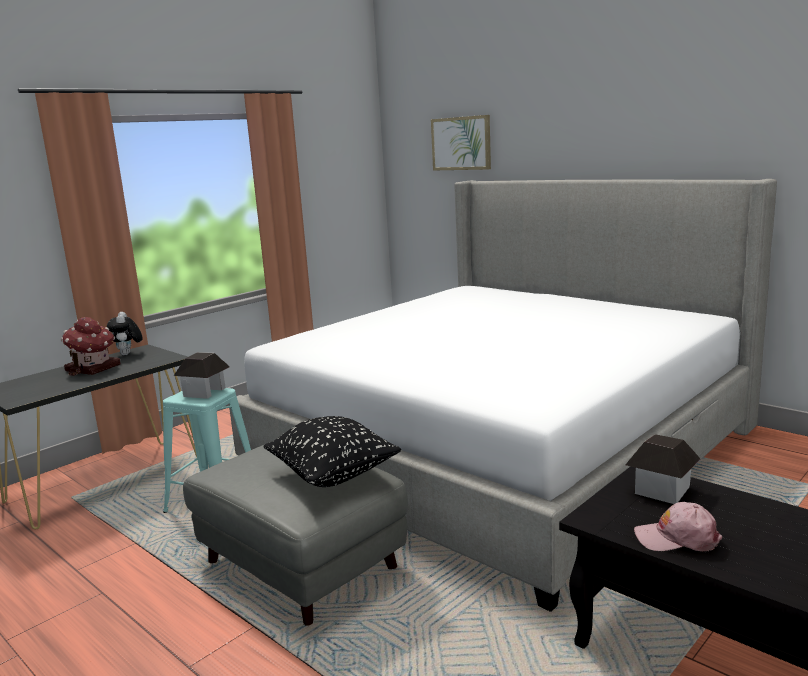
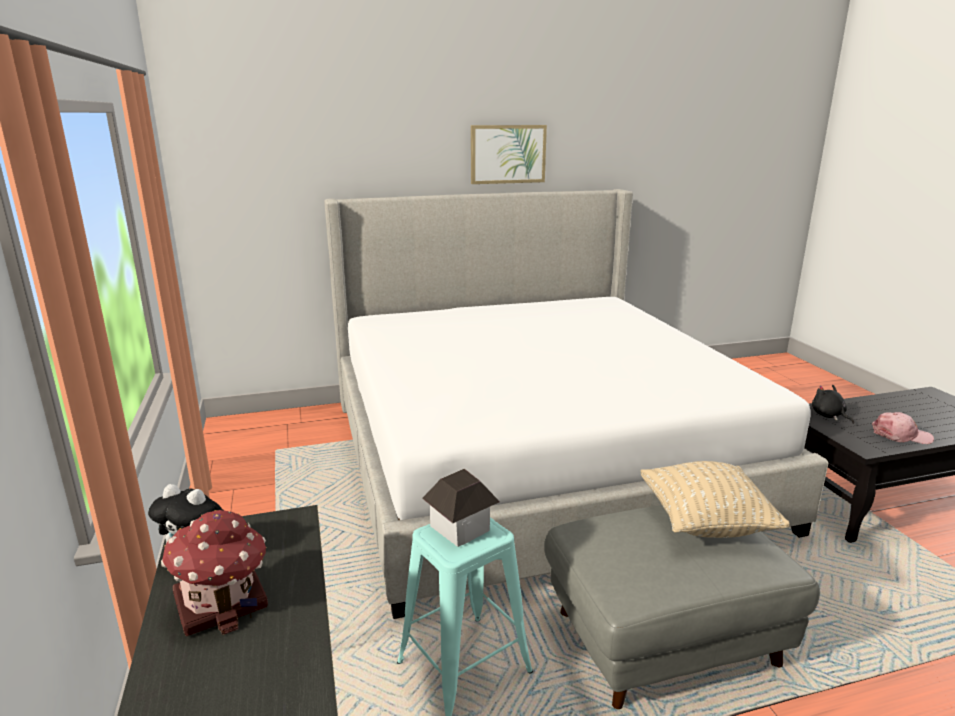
camera: 60 degrees left, 5 degrees up
(333, 475) = (705, 523): black pillow -> beige pillow
(461, 143) = (307, 155): picture -> picture (508, 154)
(662, 490) = (829, 416): toy house -> black plush toy
(677, 538) = (901, 435): pink cap -> pink cap turned 120 degrees counterclockwise

